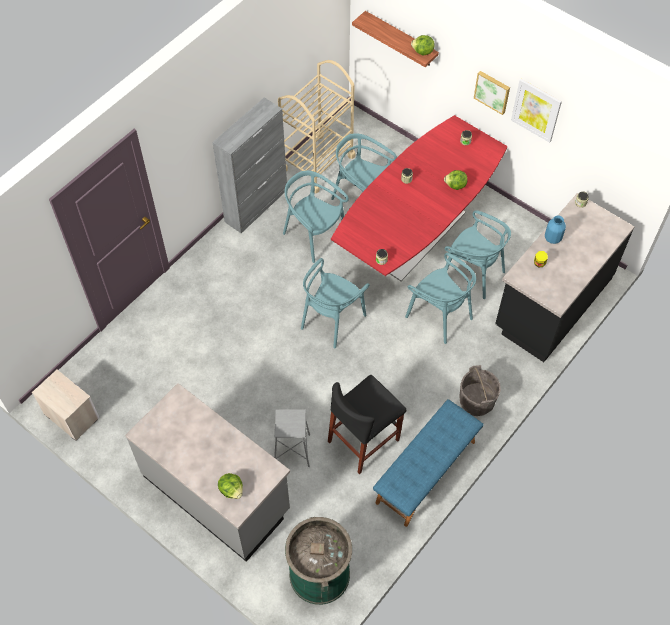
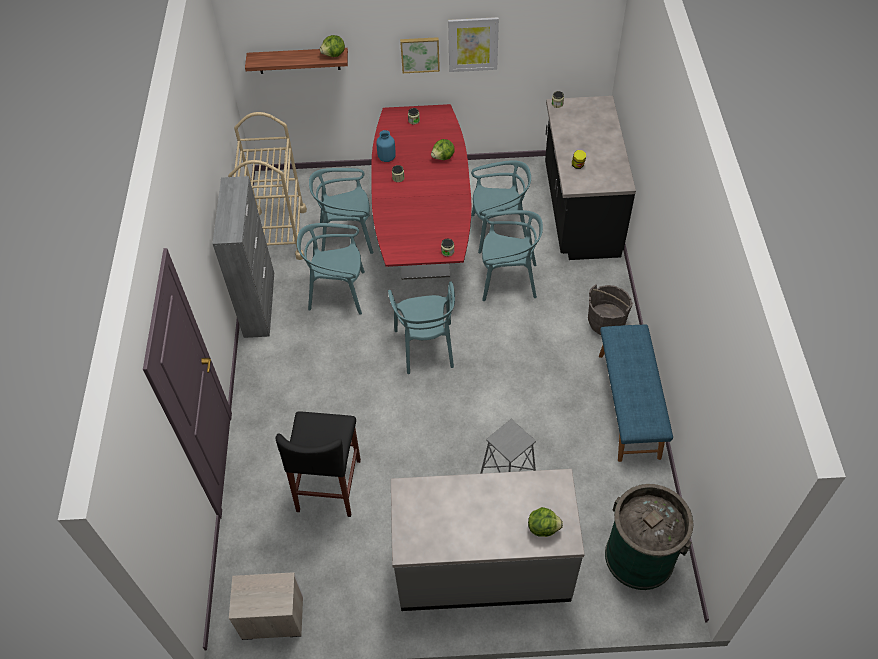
camera: 40 degrees left, 5 degrees down
(363, 440) = (556, 420): black stool -> black stool (329, 485)
(552, 238) = (566, 142): blue vase -> blue vase (387, 158)

